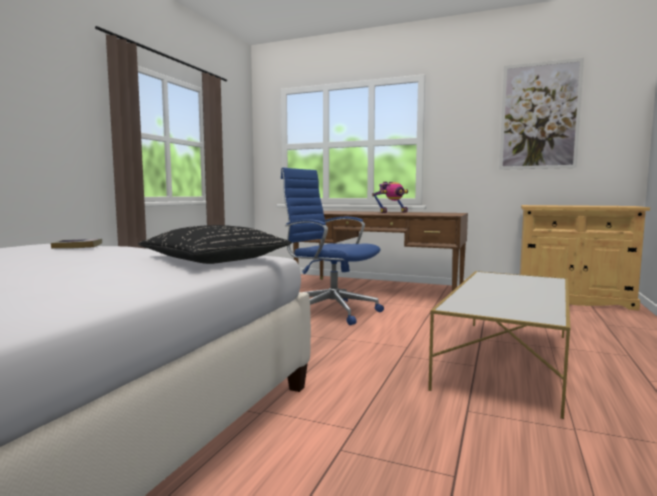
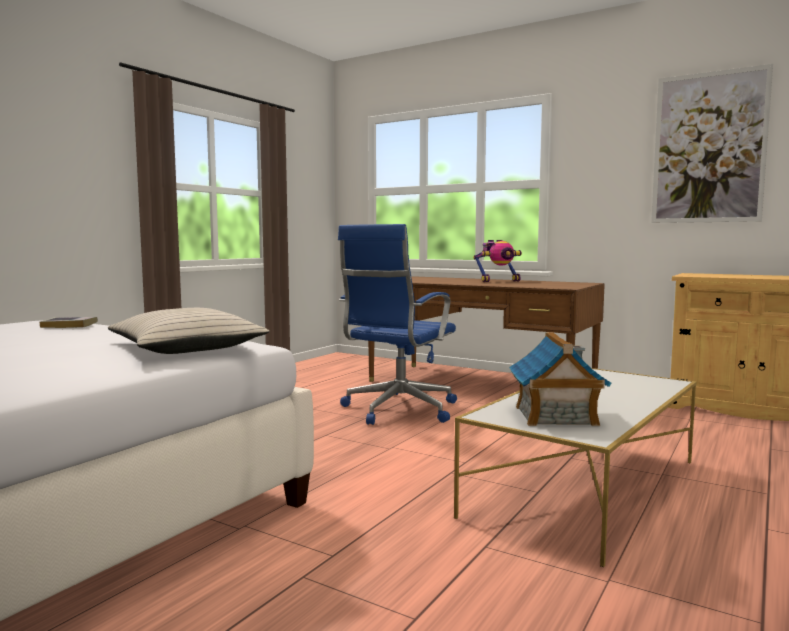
camera: 10 degrees right, 0 degrees up
(215, 259) = (187, 348): black pillow -> beige pillow
(330, 311) = (398, 410): blue office chair -> blue office chair turned 105 degrees counterclockwise
(503, 305) = (555, 416): none -> toy house

